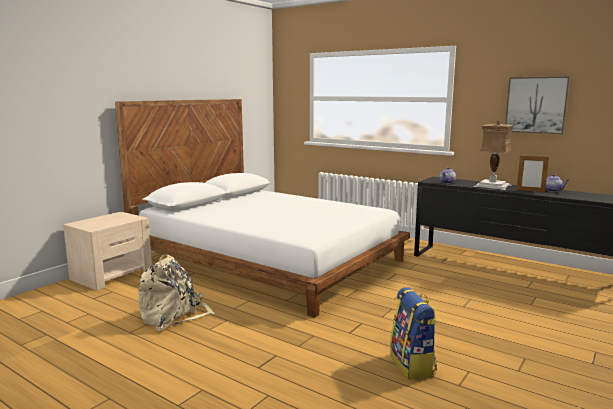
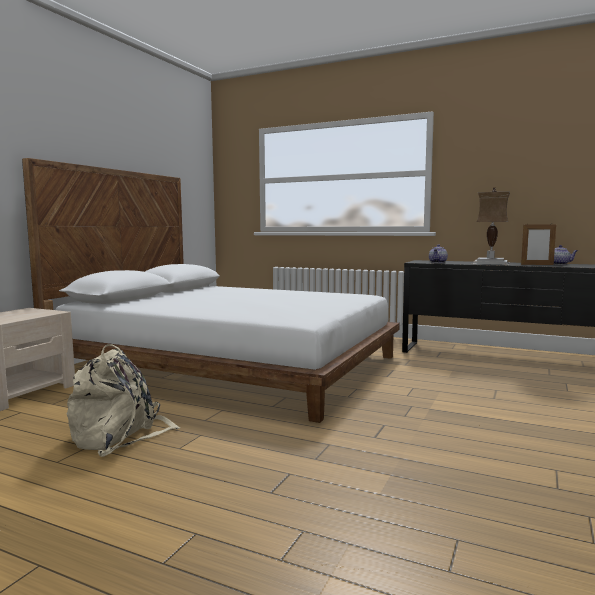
camera: 10 degrees left, 5 degrees down
(413, 365) = (481, 469): backpack -> none
(536, 105) = (529, 172): picture -> none

